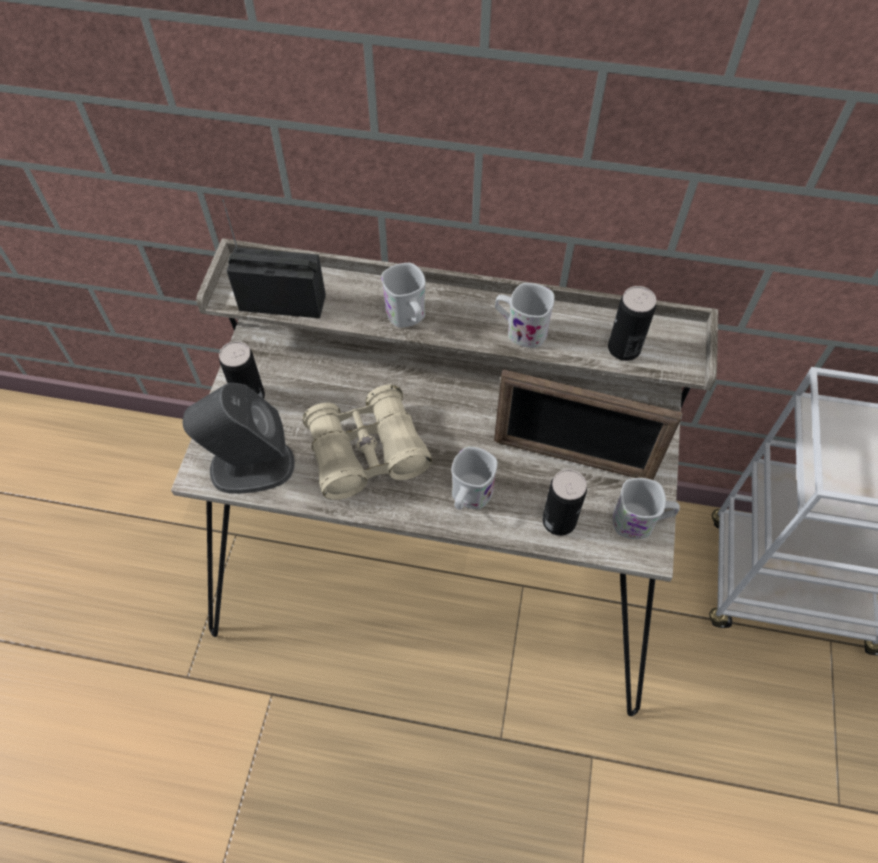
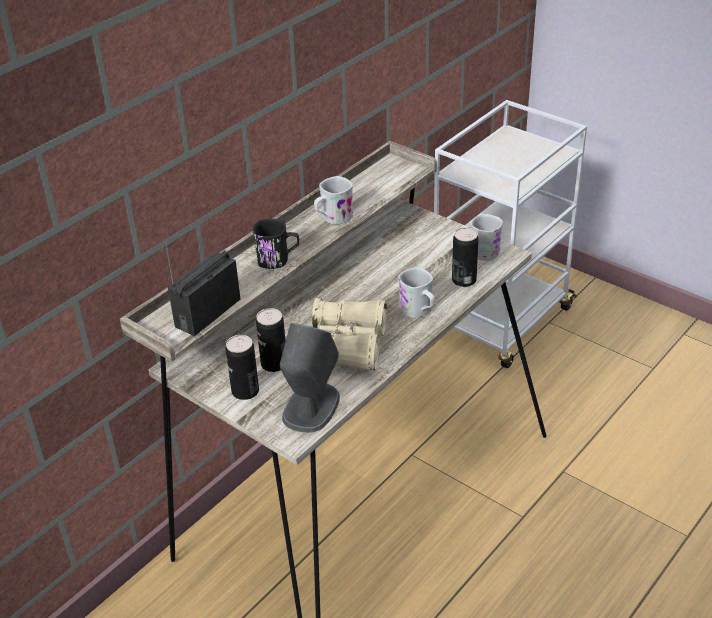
camera: 60 degrees left, 20 degrees down
(408, 317) = (278, 260): white mug -> black mug
(572, 459) = (424, 260): picture frame -> none
(624, 348) = (383, 186): can -> can (274, 364)

